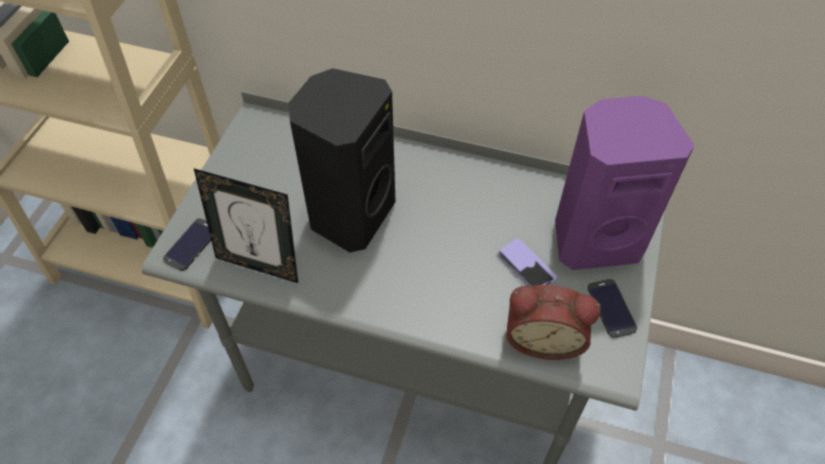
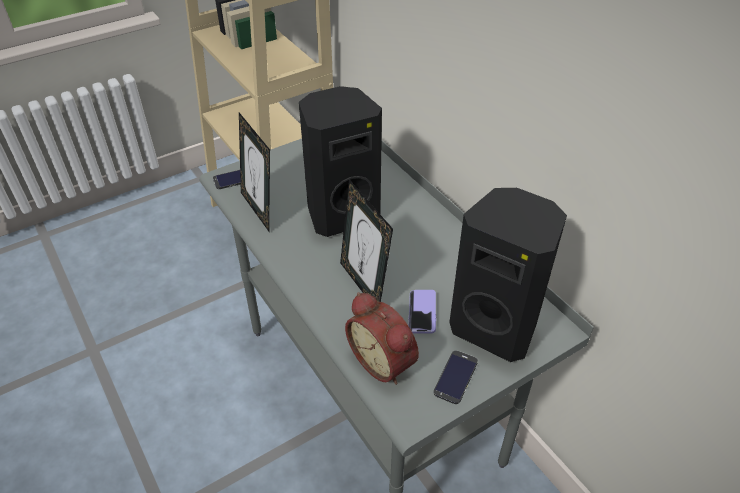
camera: 40 degrees right, 10 degrees down
(450, 275) = (364, 285): none -> picture frame
(595, 238) = (495, 327): purple speaker -> black speaker

